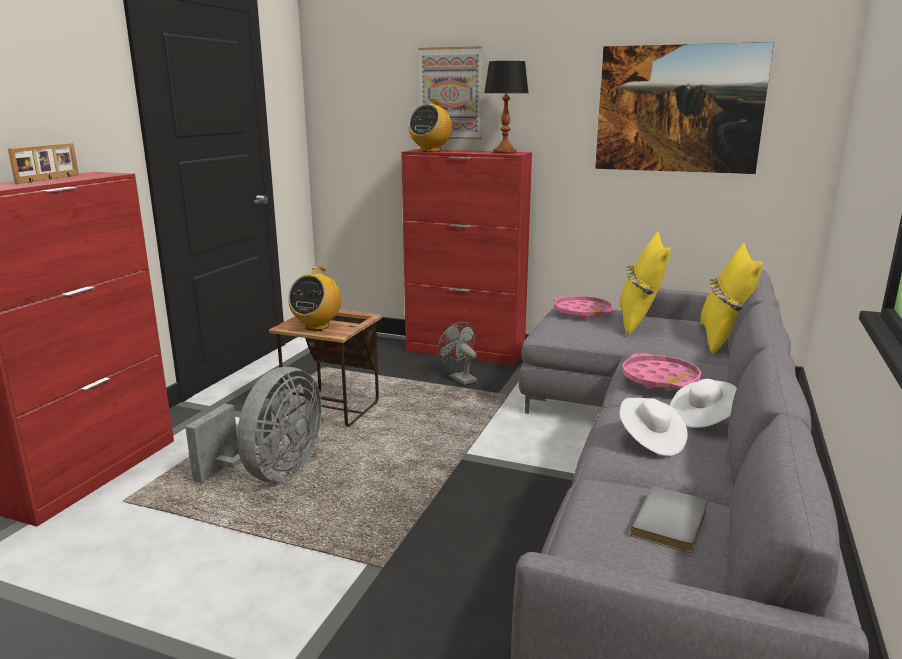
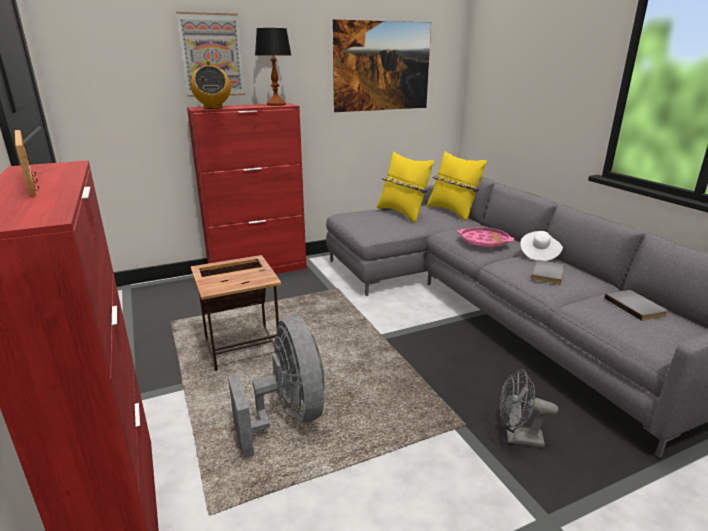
camera: 45 degrees left, 5 degrees up
(317, 326) = (236, 279): radio -> none
(459, 378) = (288, 289): grey fan -> grey fan (517, 438)
(582, 312) = (364, 216): pink tray -> none
(650, 441) = (549, 274): white hat -> grey book

